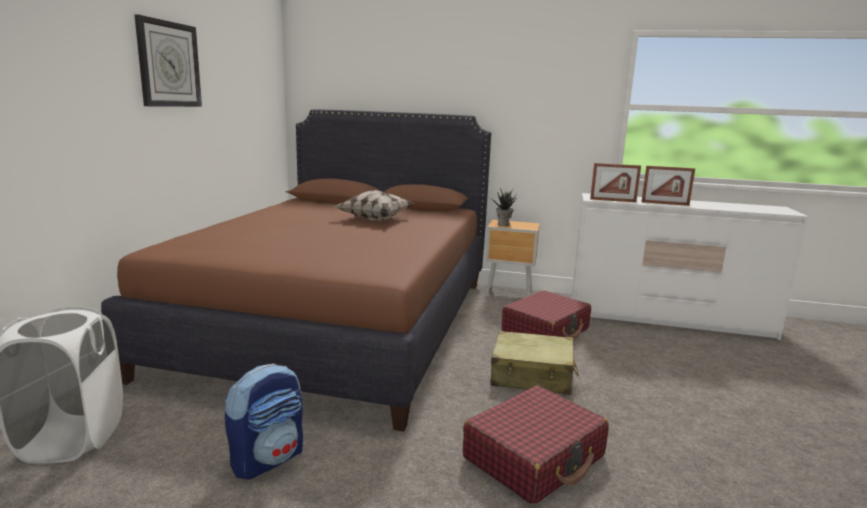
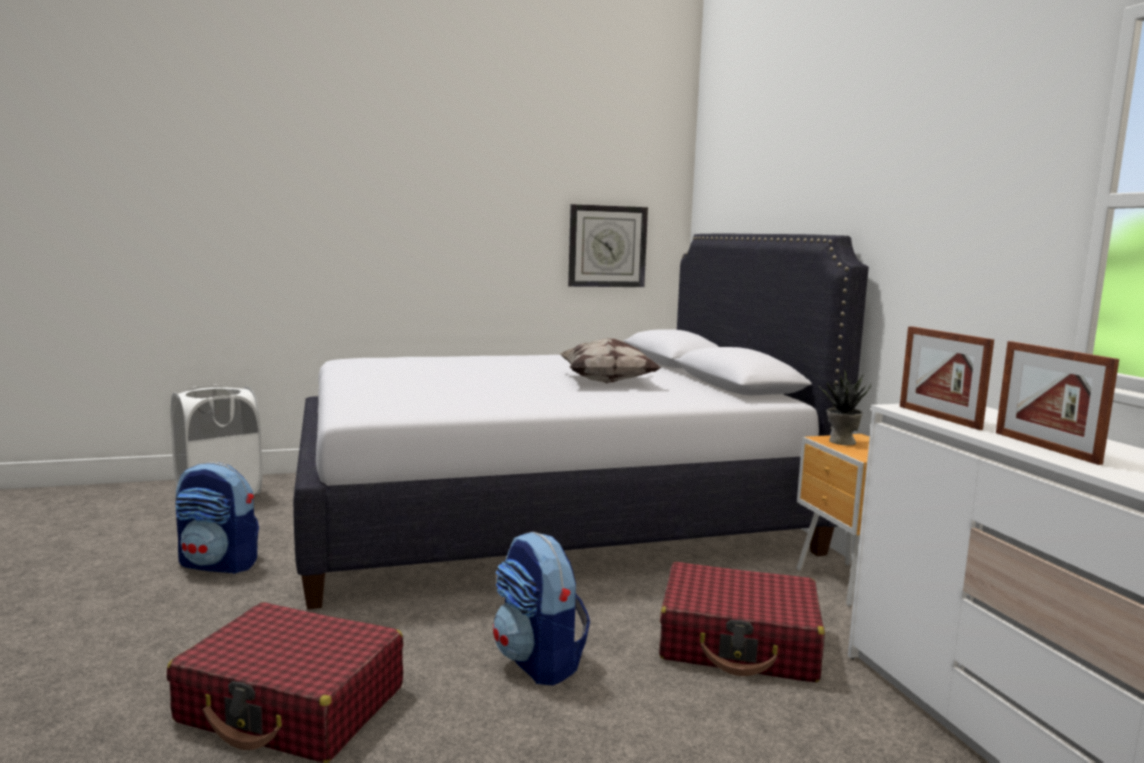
camera: 60 degrees right, 5 degrees down
(169, 64) = (461, 181): wall clock -> wall clock (607, 246)
(339, 323) = (545, 513): brown bed -> white bed
(532, 376) = (539, 662): beige suitcase -> backpack

